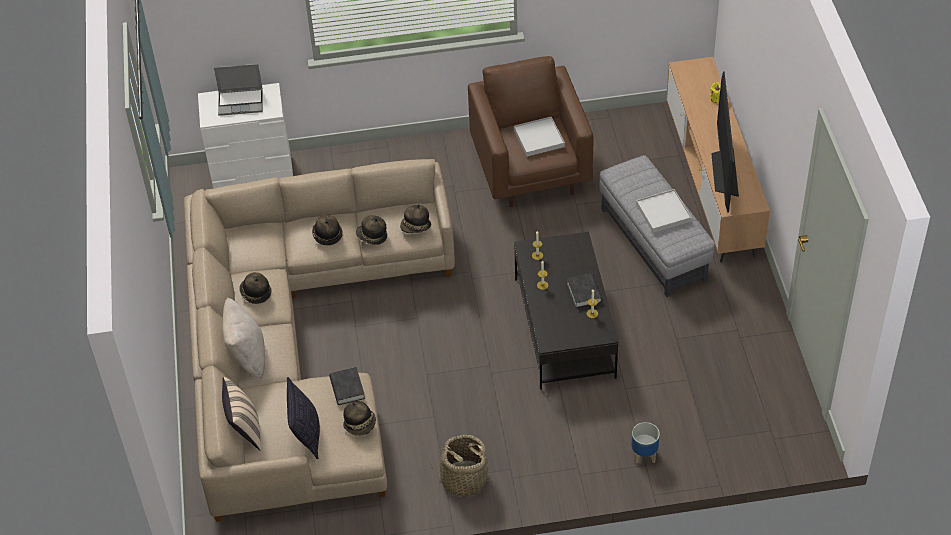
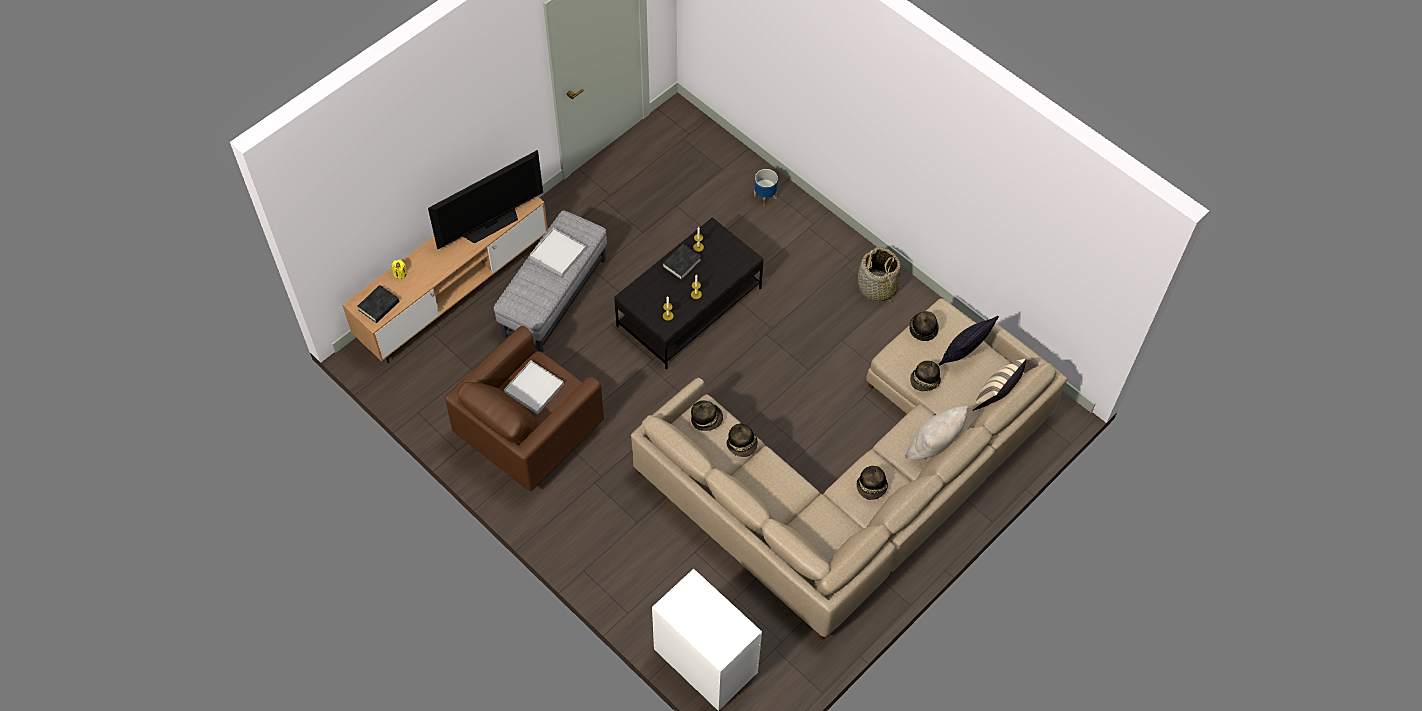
camera: 130 degrees left, 10 degrees up
(241, 102) = (702, 620): laptop -> none
(327, 235) = (768, 479): hat -> hat (924, 381)
(347, 388) = (901, 358): black book -> black book (379, 306)

